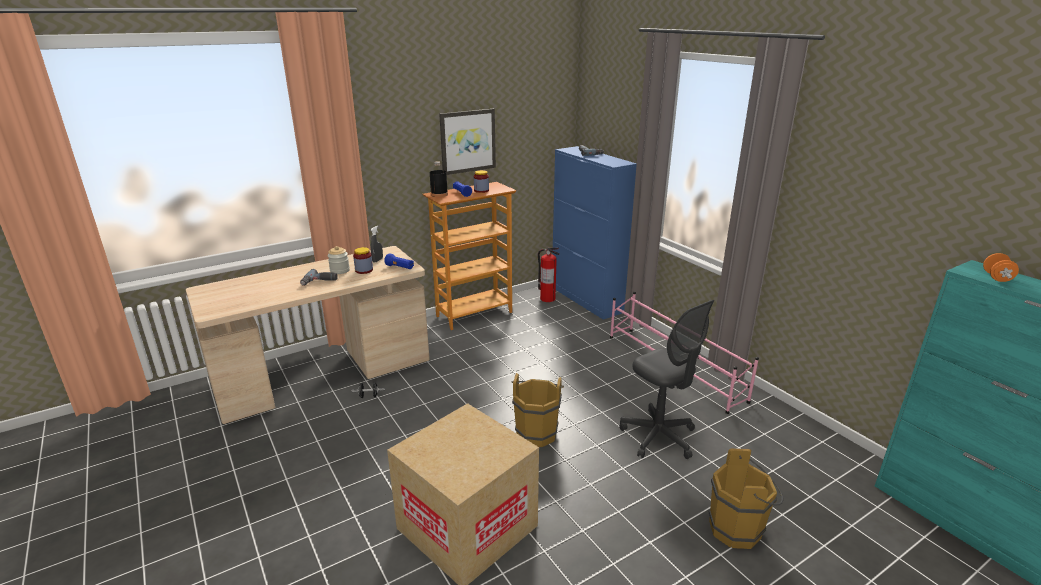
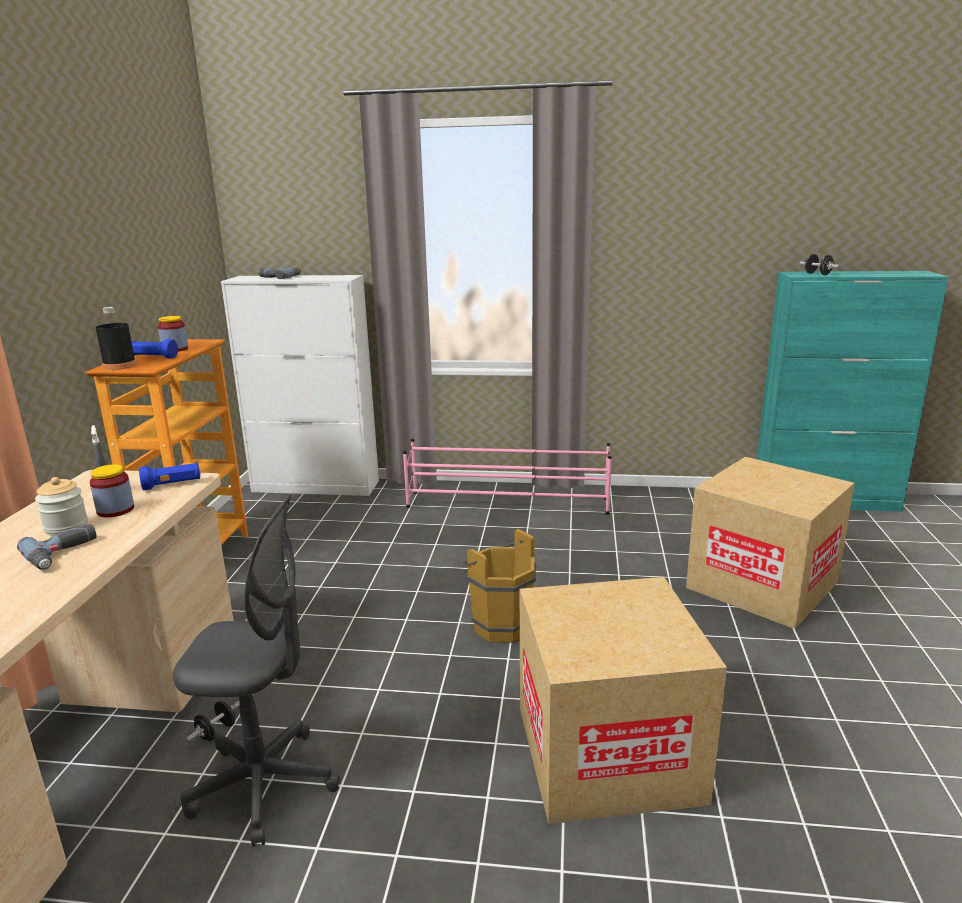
camera: 50 degrees left, 5 degrees down
(467, 141) = (121, 274): picture -> none
(547, 298) = (267, 504): fire extinguisher -> none
(586, 299) = (316, 486): blue cabinet -> white cabinet
(658, 437) = (599, 560): grey office chair -> grey office chair (264, 785)
(739, 530) = (762, 585): brown bucket -> cardboard box
(996, 277) = (817, 274): orange dumbbell -> black dumbbell

